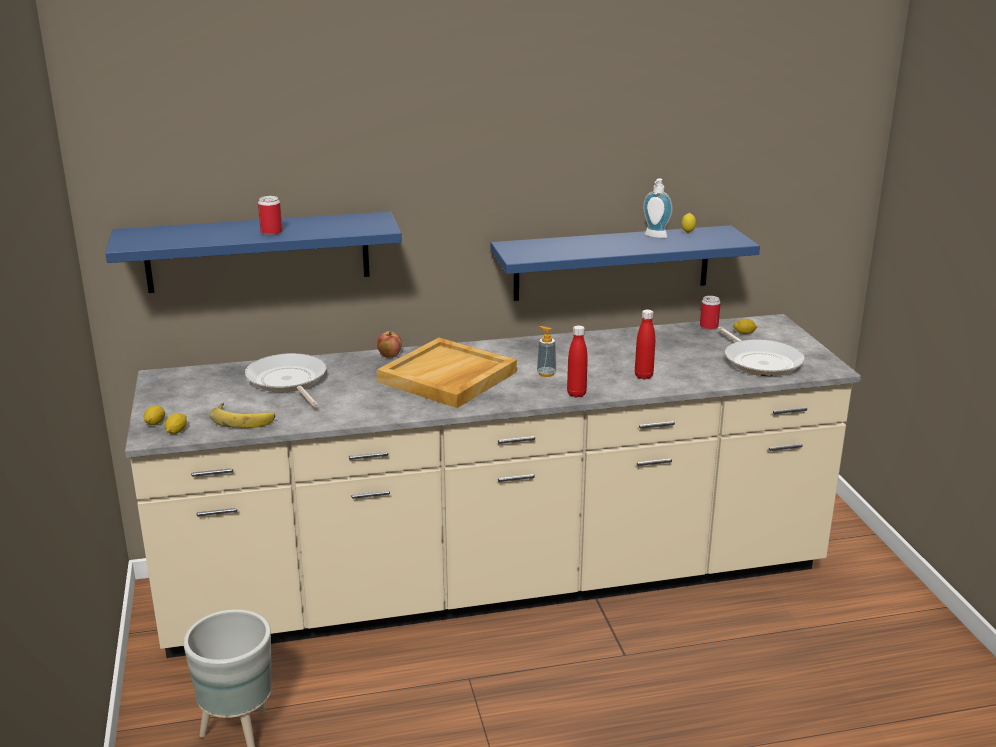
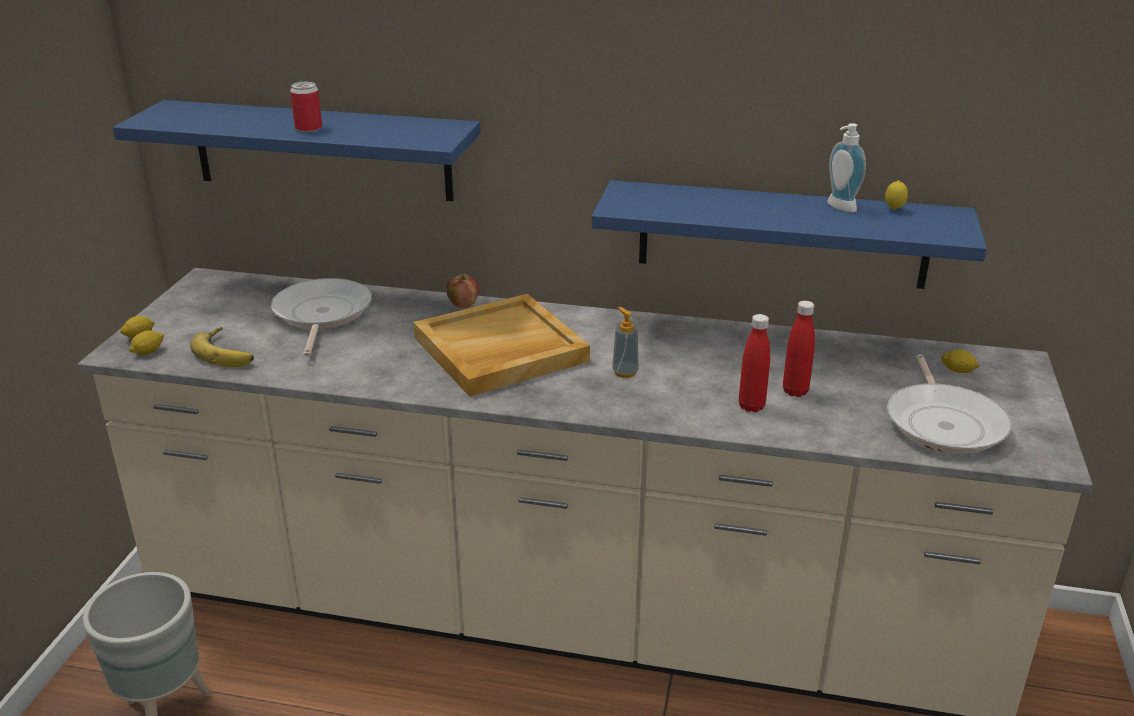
camera: 25 degrees right, 5 degrees up
(576, 394) = (636, 412): red bottle -> red bottle (795, 391)
(708, 326) = (912, 349): can -> none

